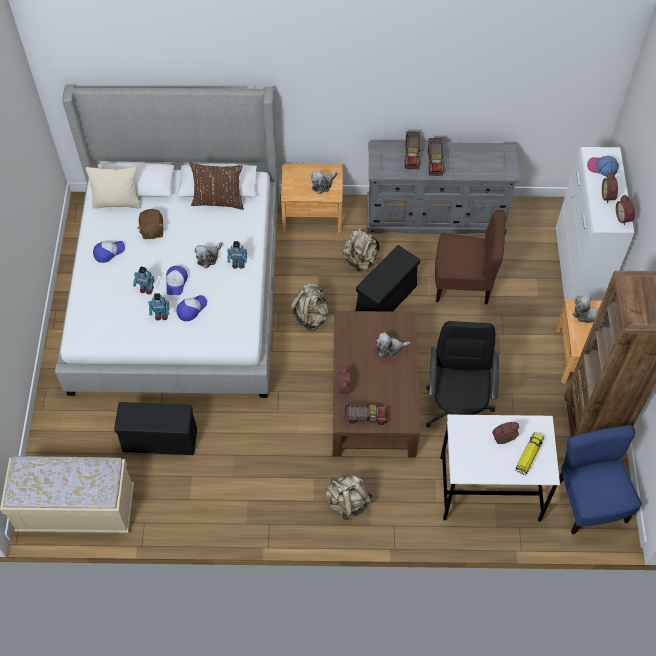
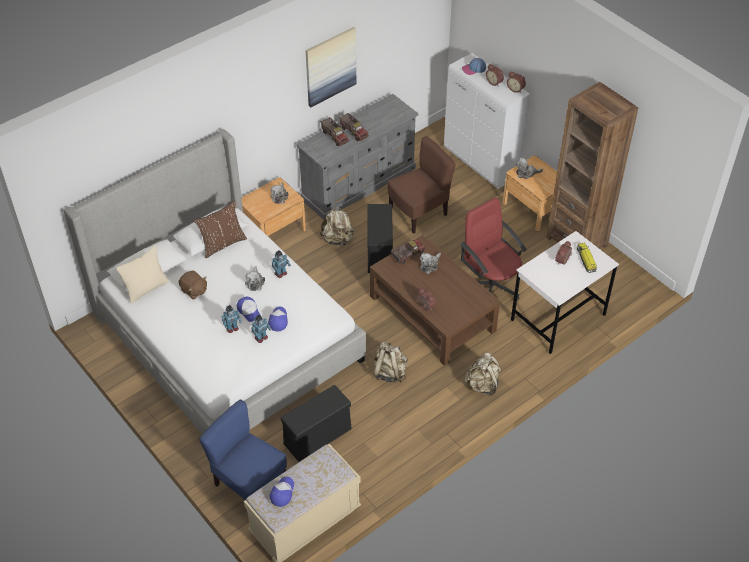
camera: 40 degrees left, 10 degrees down
(109, 252) = (176, 323): cap -> cap (282, 493)
(311, 316) = (340, 293): beige backpack -> beige backpack (389, 372)
(365, 417) = (457, 314): toy truck -> toy truck (407, 255)
(431, 79) = (330, 66): none -> picture
(457, 407) = (491, 285): black office chair -> red office chair
(590, 502) = (621, 285): blue chair -> blue chair (249, 483)

